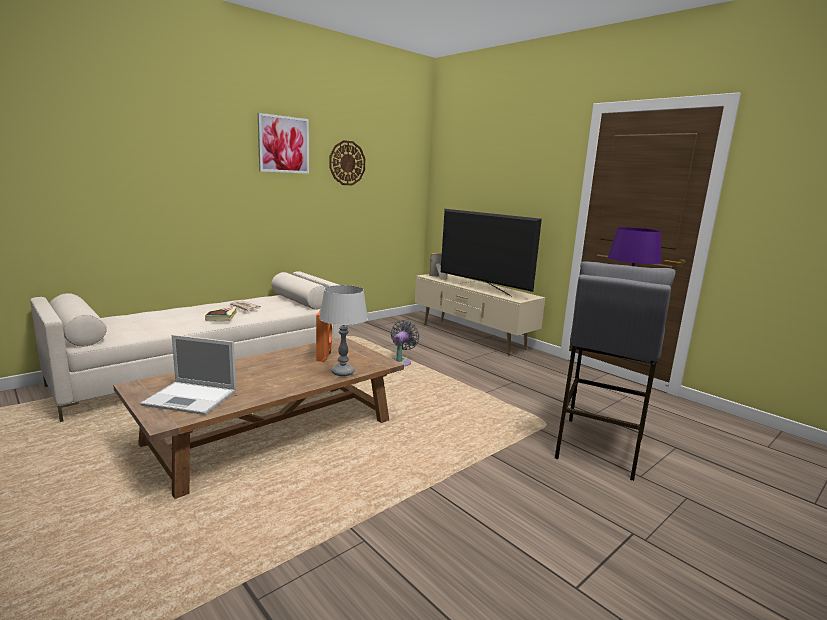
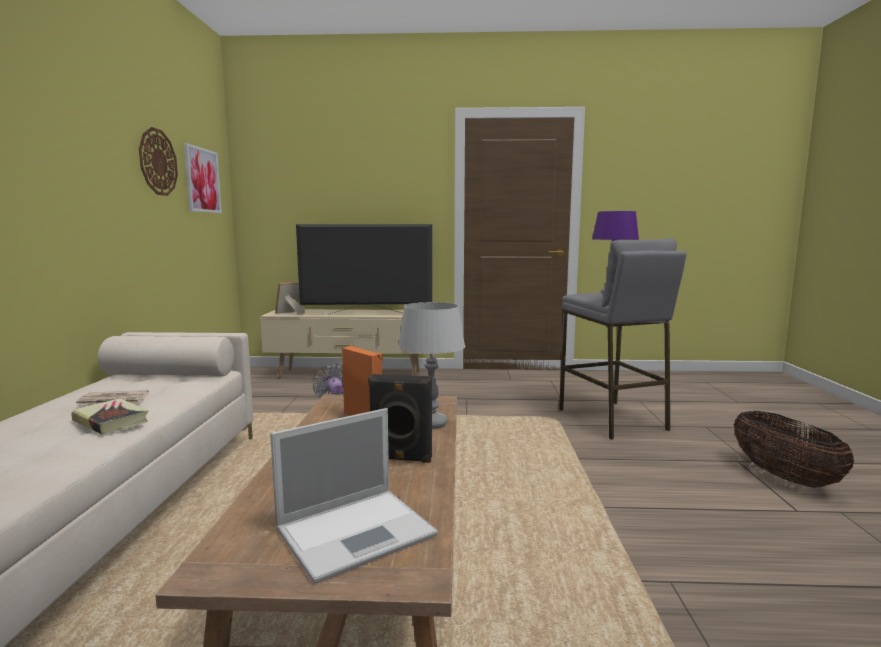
camera: 45 degrees left, 5 degrees down
(281, 381) = (401, 459): none -> black speaker
(283, 144) = (81, 121): picture -> picture (202, 180)
(645, 569) = (784, 477): none -> basket

